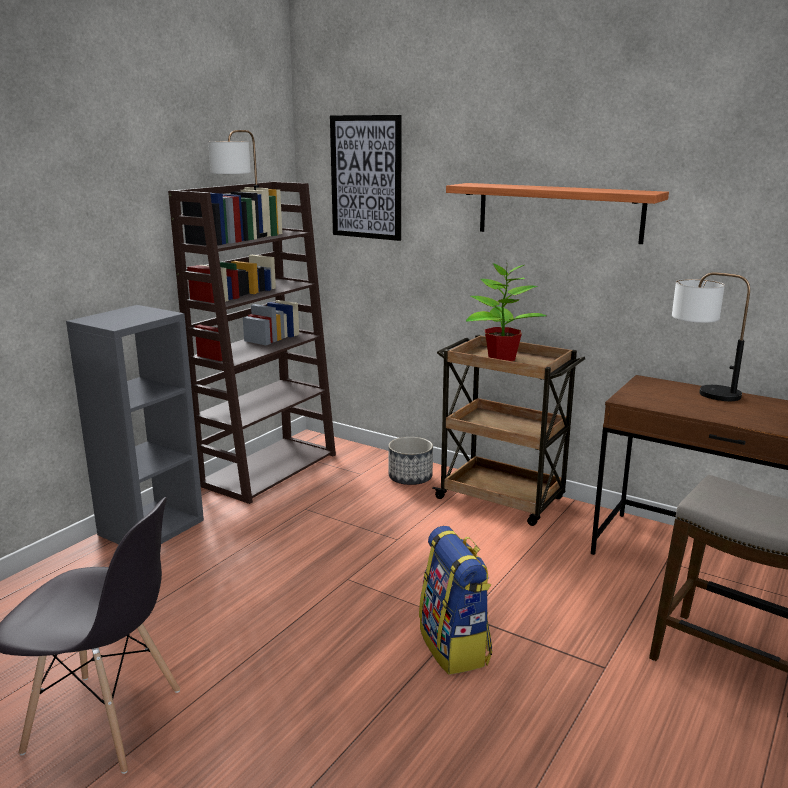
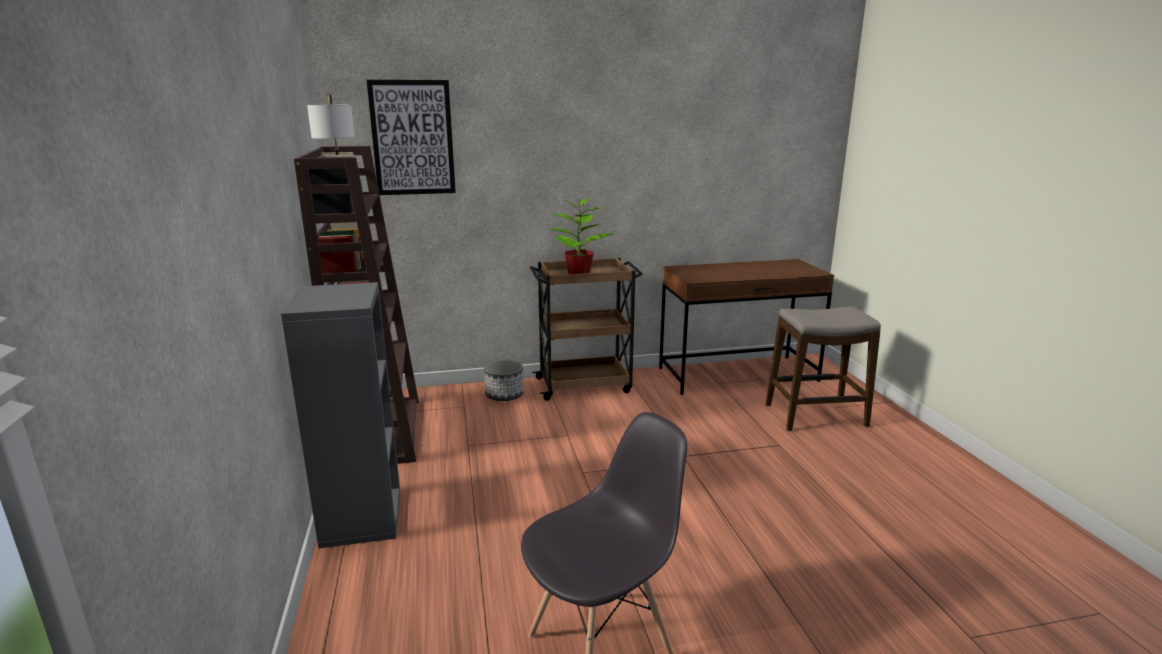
camera: 45 degrees left, 0 degrees up
(455, 646) = (705, 474): backpack -> none
(559, 212) = (597, 156): shelf -> none
(699, 391) = (711, 266): table lamp -> none

